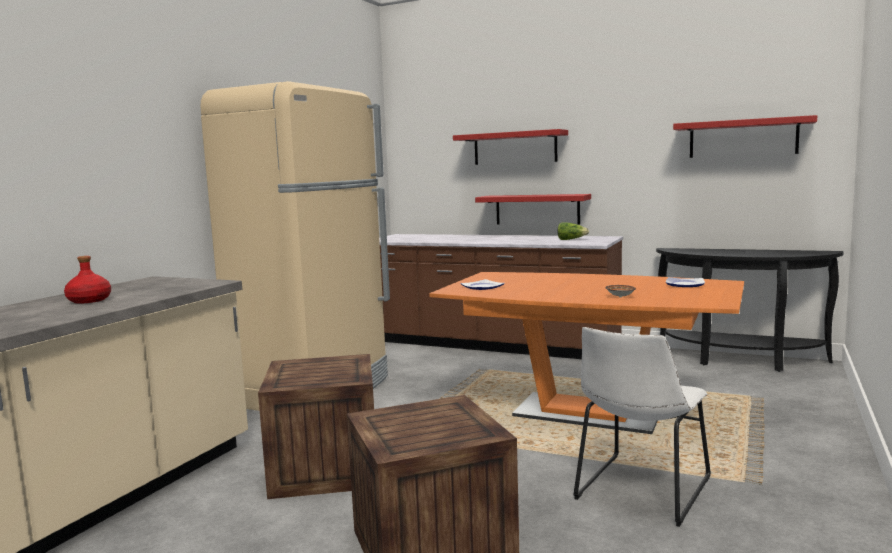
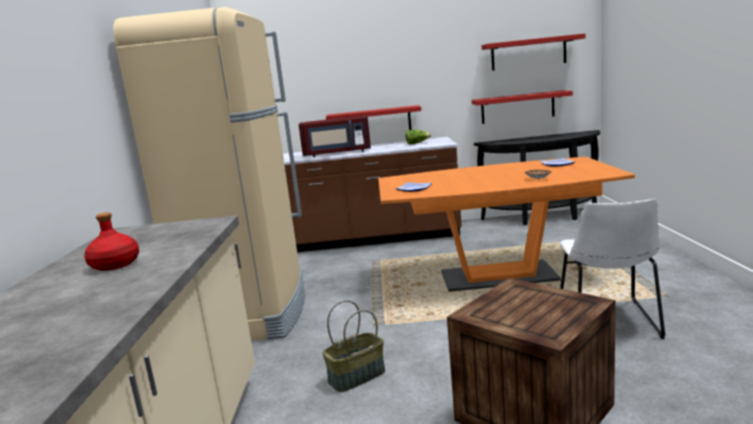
camera: 25 degrees left, 5 degrees up
(325, 469) = (357, 377): crate -> basket
(475, 240) = (337, 153): none -> red microwave
(515, 148) = (350, 71): red shelf -> red shelf (517, 107)

